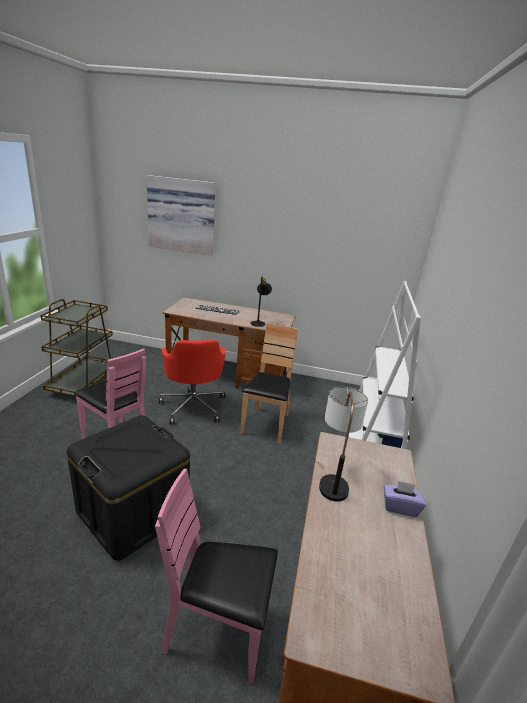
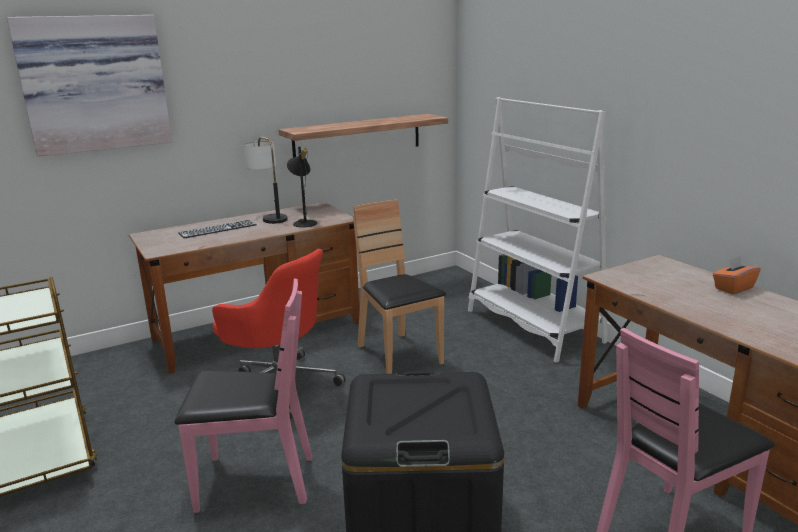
camera: 40 degrees left, 5 degrees down
(330, 281) = (358, 137): none -> shelf
(333, 477) = (663, 296): table lamp -> table lamp (269, 217)
(400, 507) = (733, 288): purple tissue box -> orange tissue box

